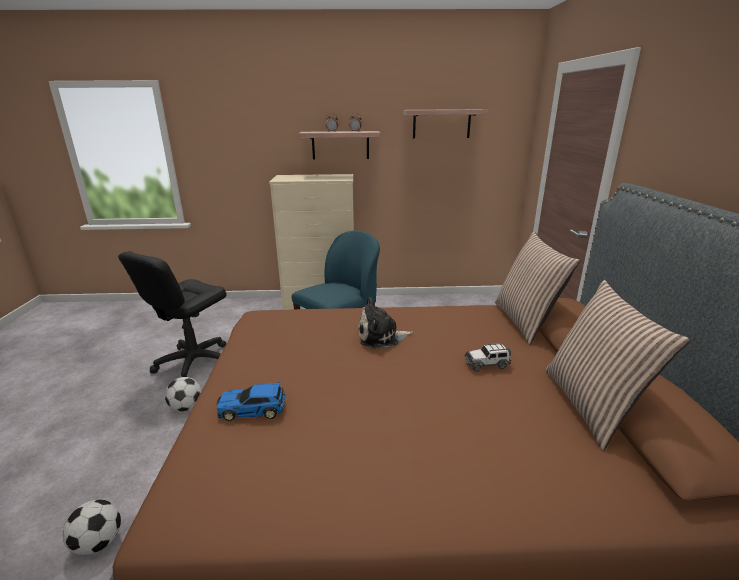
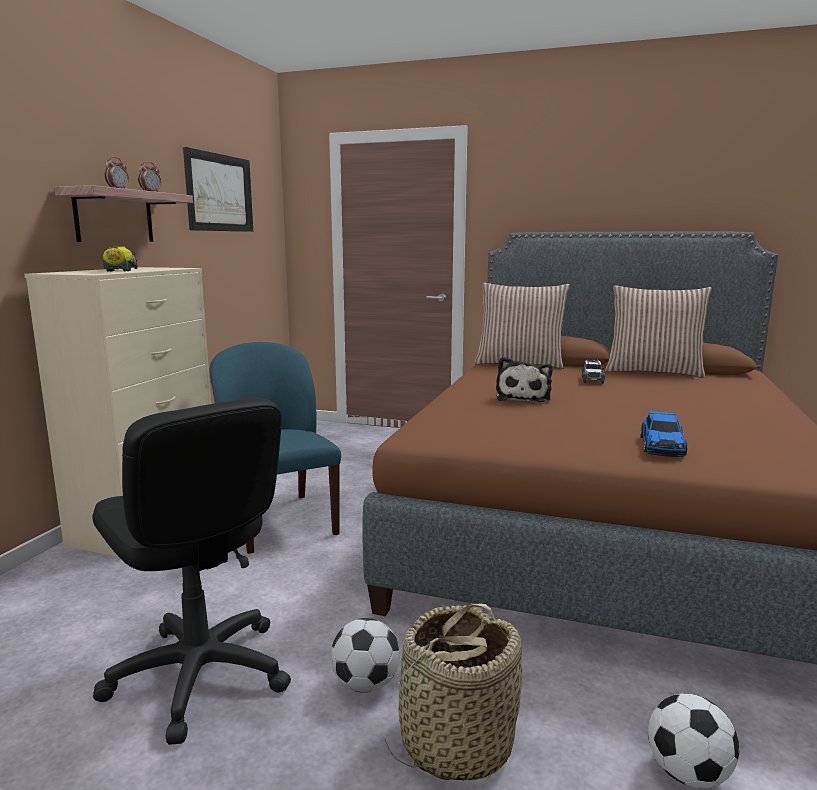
camera: 70 degrees left, 10 degrees down
(140, 445) = (455, 743): none -> basket
(310, 177) = (121, 270): none -> toy truck
(441, 124) = (219, 193): shelf -> picture

